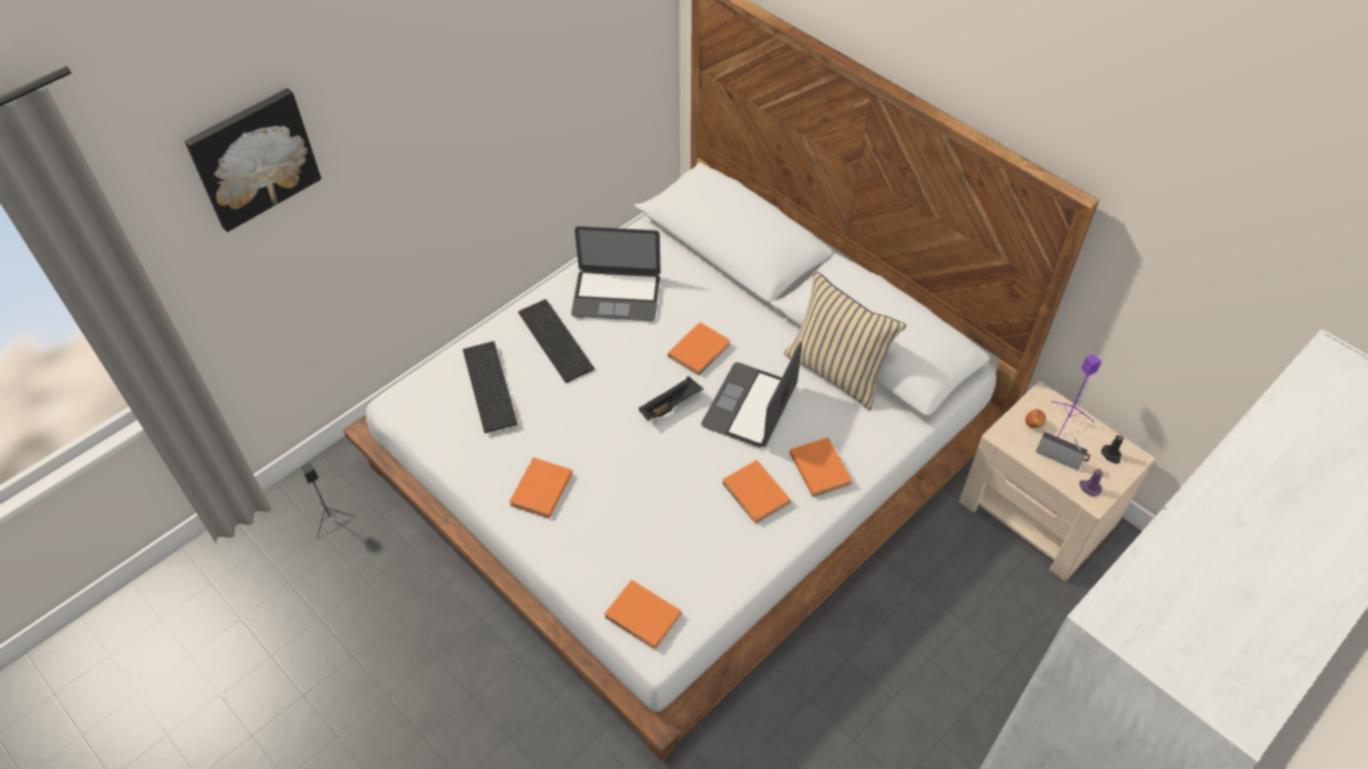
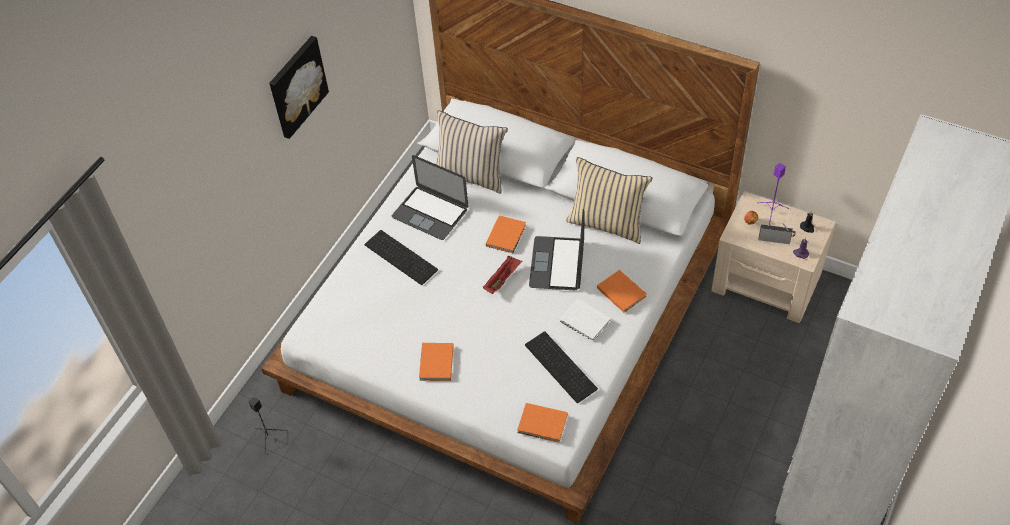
camera: 15 degrees left, 0 degrees up
(253, 158) = (187, 184): picture -> picture (296, 86)
(492, 387) = (370, 303): keyboard -> keyboard (562, 366)
(616, 295) = (430, 213): laptop -> laptop turned 45 degrees clockwise
(671, 405) = (502, 279): black tray -> red tray
(687, 262) = (471, 175): none -> beige pillow
(756, 494) = (585, 322): orange book -> white book

